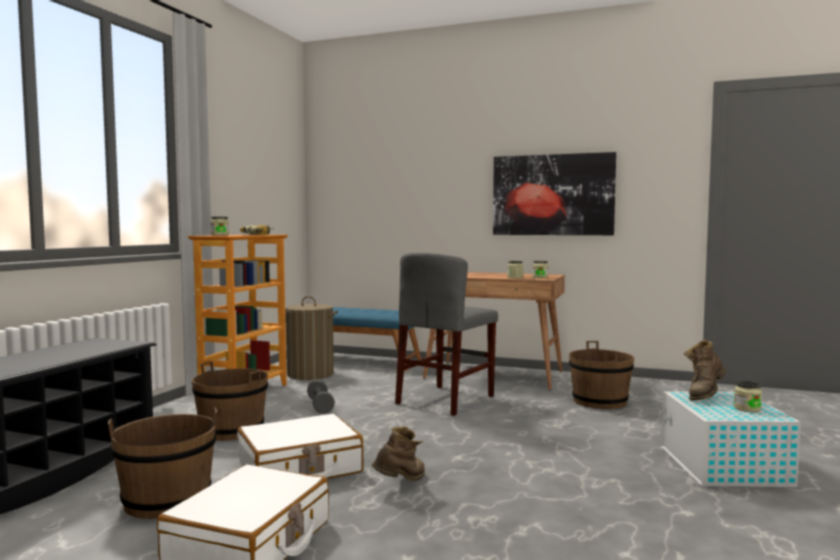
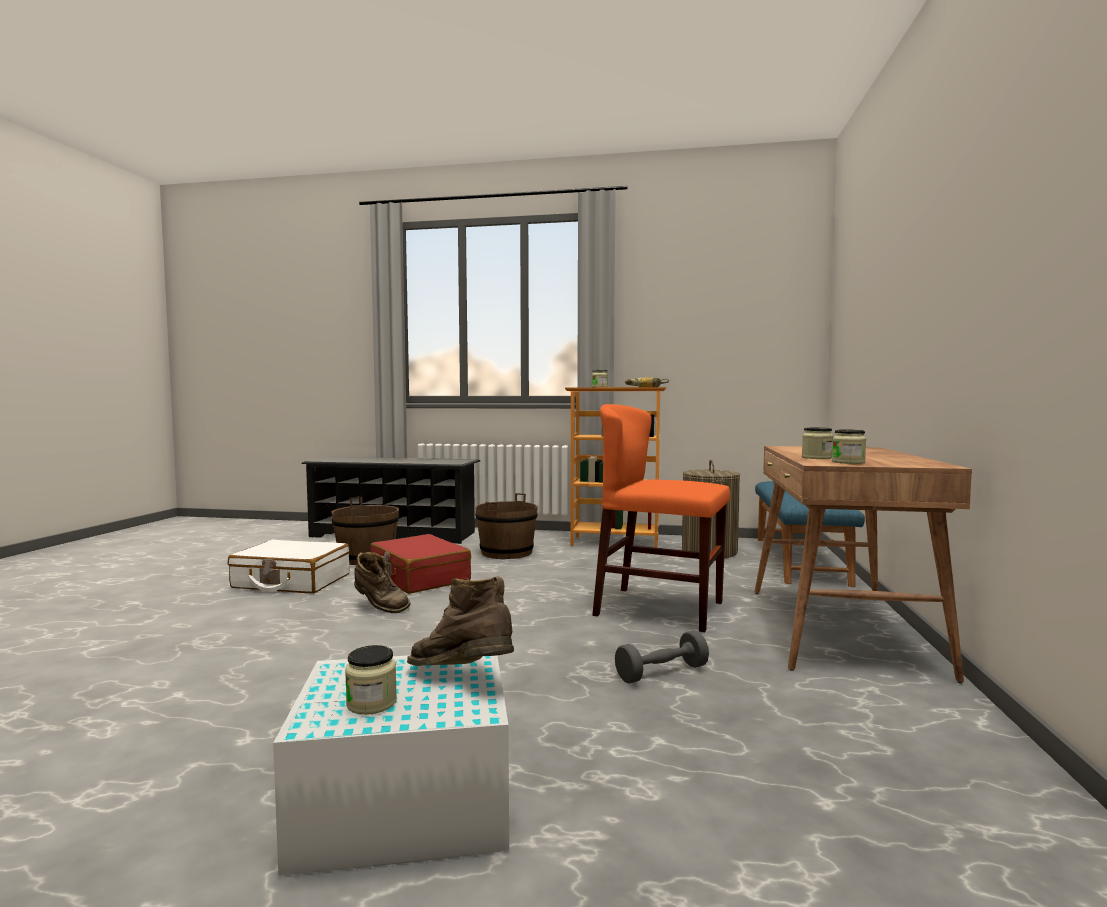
camera: 80 degrees right, 0 degrees up
(300, 468) = (419, 577): white suitcase -> red suitcase
(320, 406) = (592, 566): grey dumbbell -> grey dumbbell (662, 673)
(445, 400) = (659, 609): grey chair -> orange chair
(552, 195) = (981, 291): picture -> none
(600, 402) = (751, 711): brown bucket -> none

